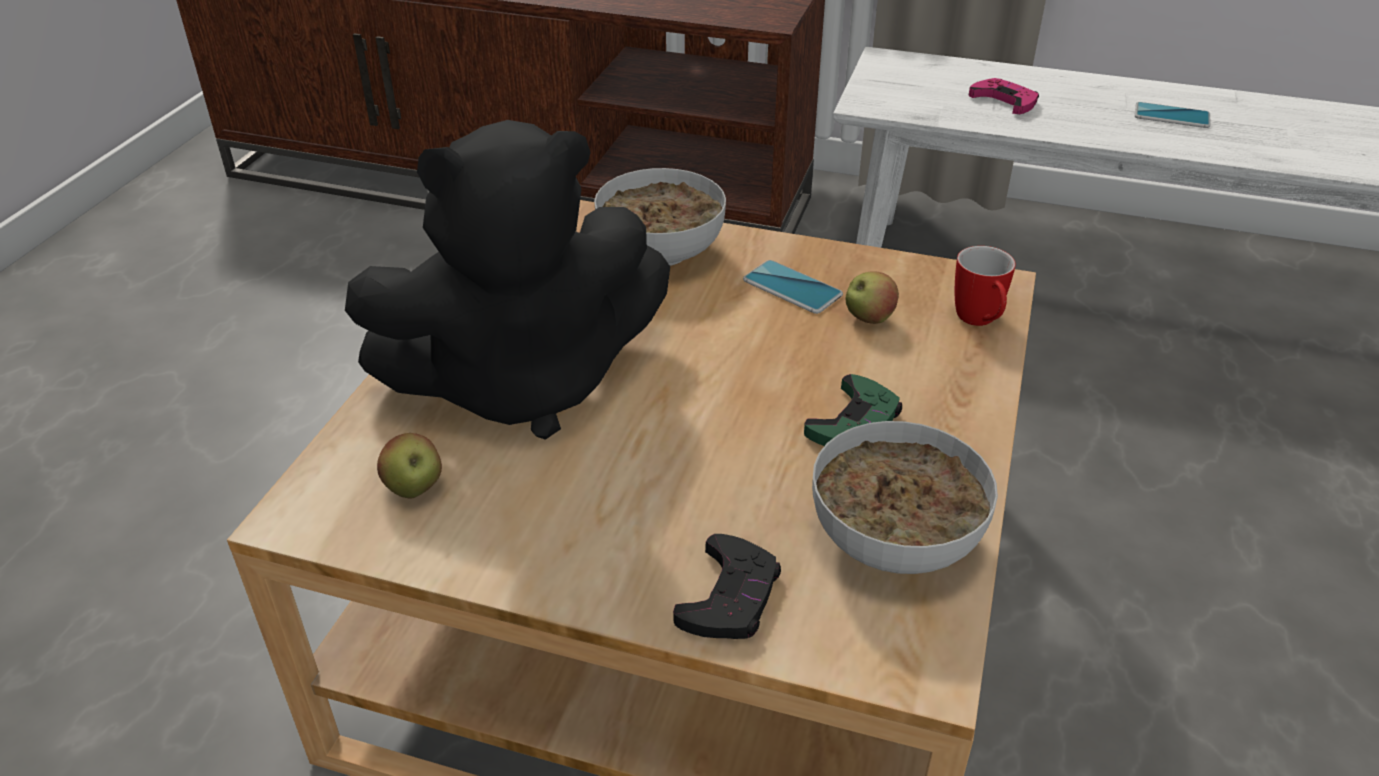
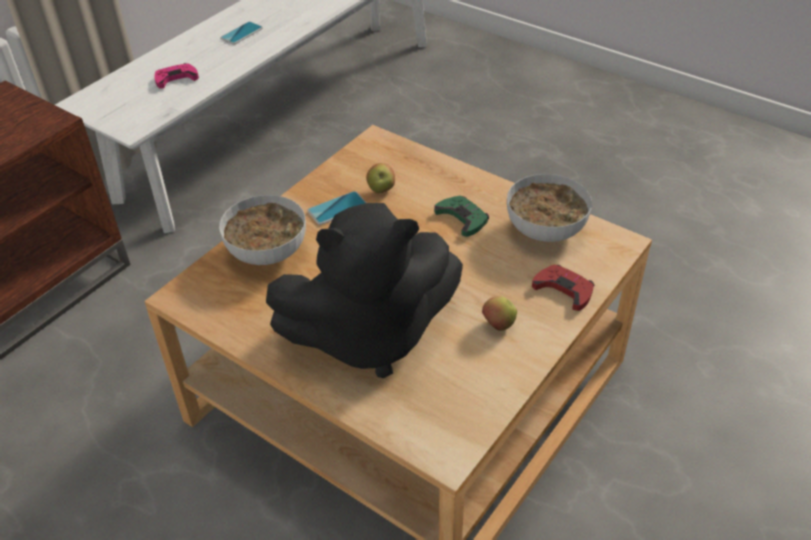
camera: 70 degrees left, 5 degrees up
(414, 488) = (445, 397): apple -> apple (498, 325)
(523, 382) = (369, 336): black plush toy -> black plush toy turned 75 degrees clockwise
(729, 596) = (564, 290): black game controller -> red game controller
(980, 322) = (404, 155): mug -> none

